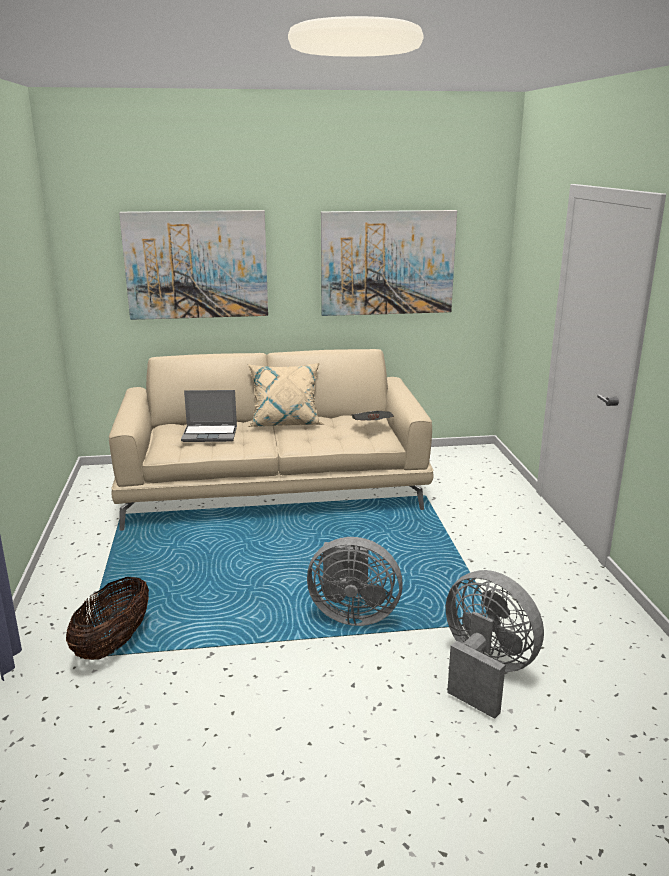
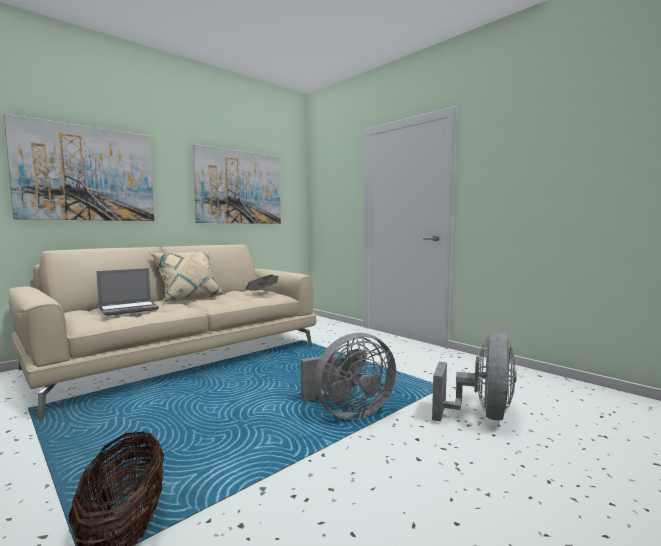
camera: 35 degrees left, 15 degrees down
(484, 672) = (481, 415): grey fan -> grey fan turned 105 degrees clockwise

